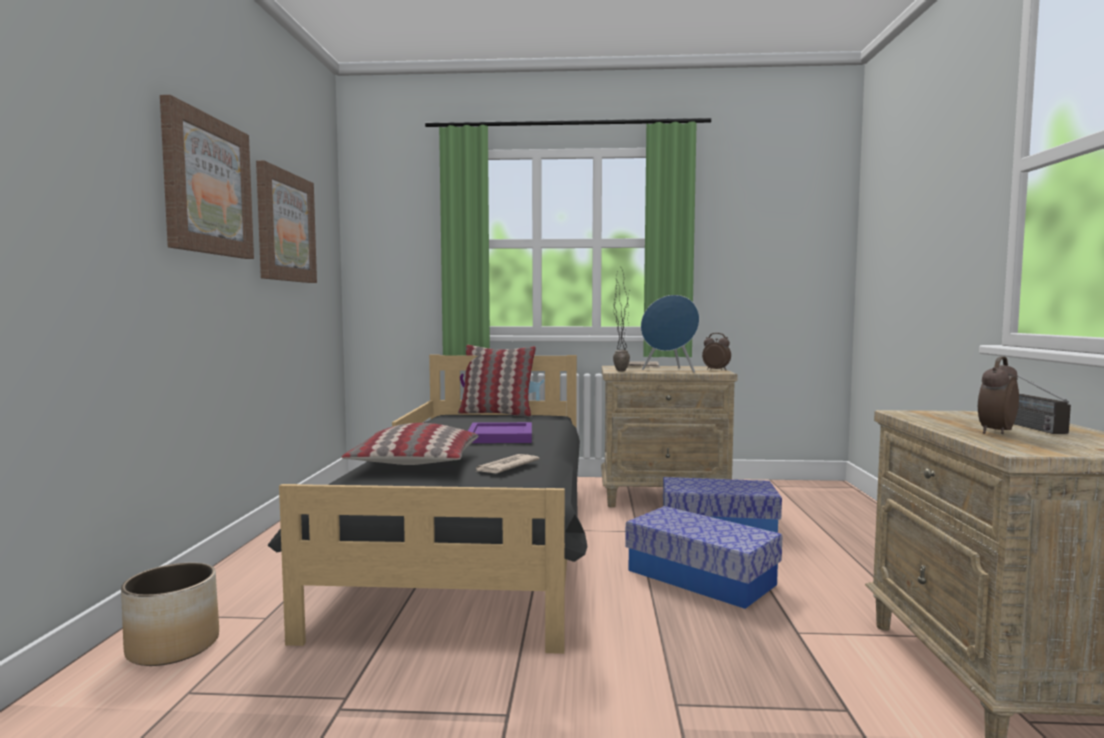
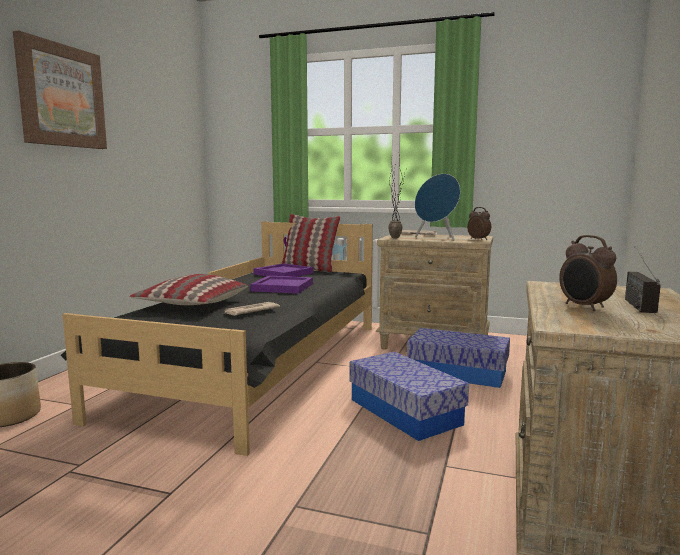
camera: 15 degrees right, 5 degrees up
(285, 227) = (143, 124): picture -> none
(476, 420) = (283, 274): none -> purple tray
(995, 432) = (584, 307): alarm clock -> alarm clock turned 90 degrees counterclockwise

